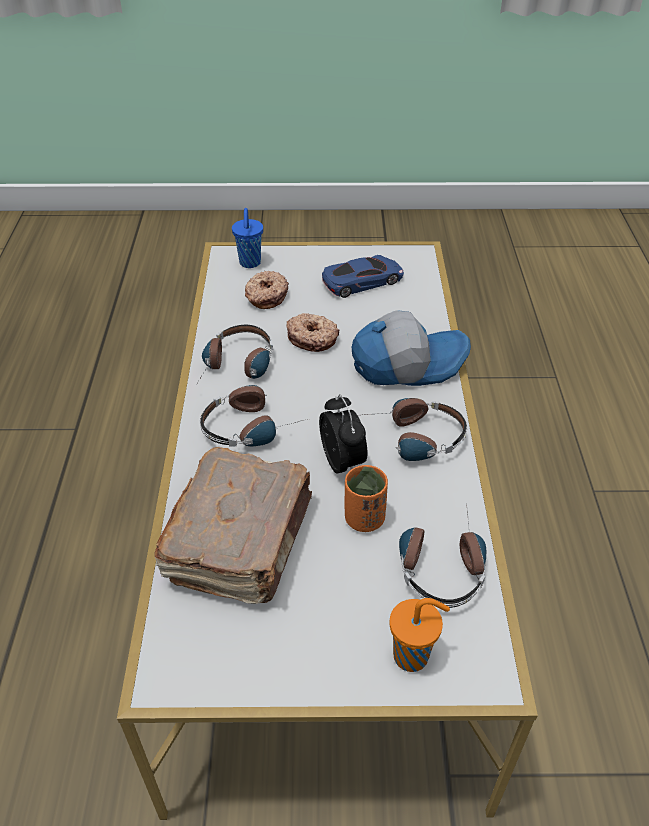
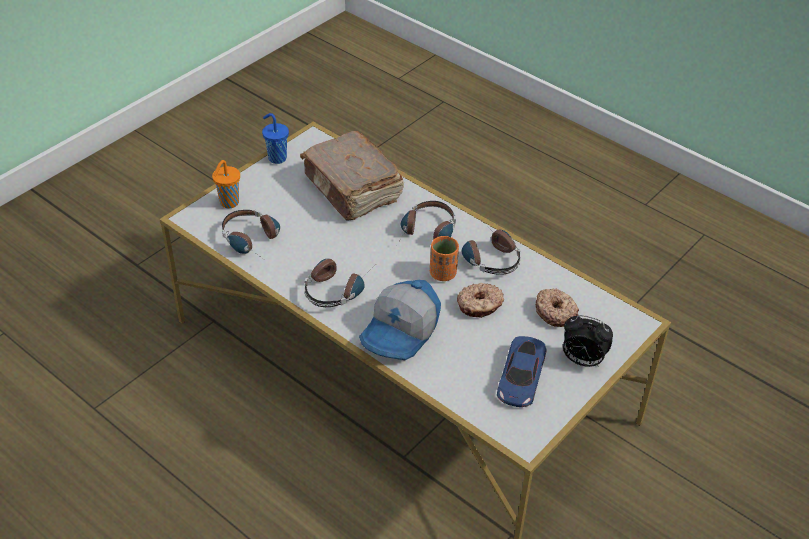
camera: 130 degrees right, 0 degrees up
(250, 263) = (611, 329): blue cup -> blue cup (276, 158)
(343, 463) = (356, 250): alarm clock -> alarm clock (582, 360)
(364, 518) = (312, 234): orange cup -> orange cup (443, 274)

